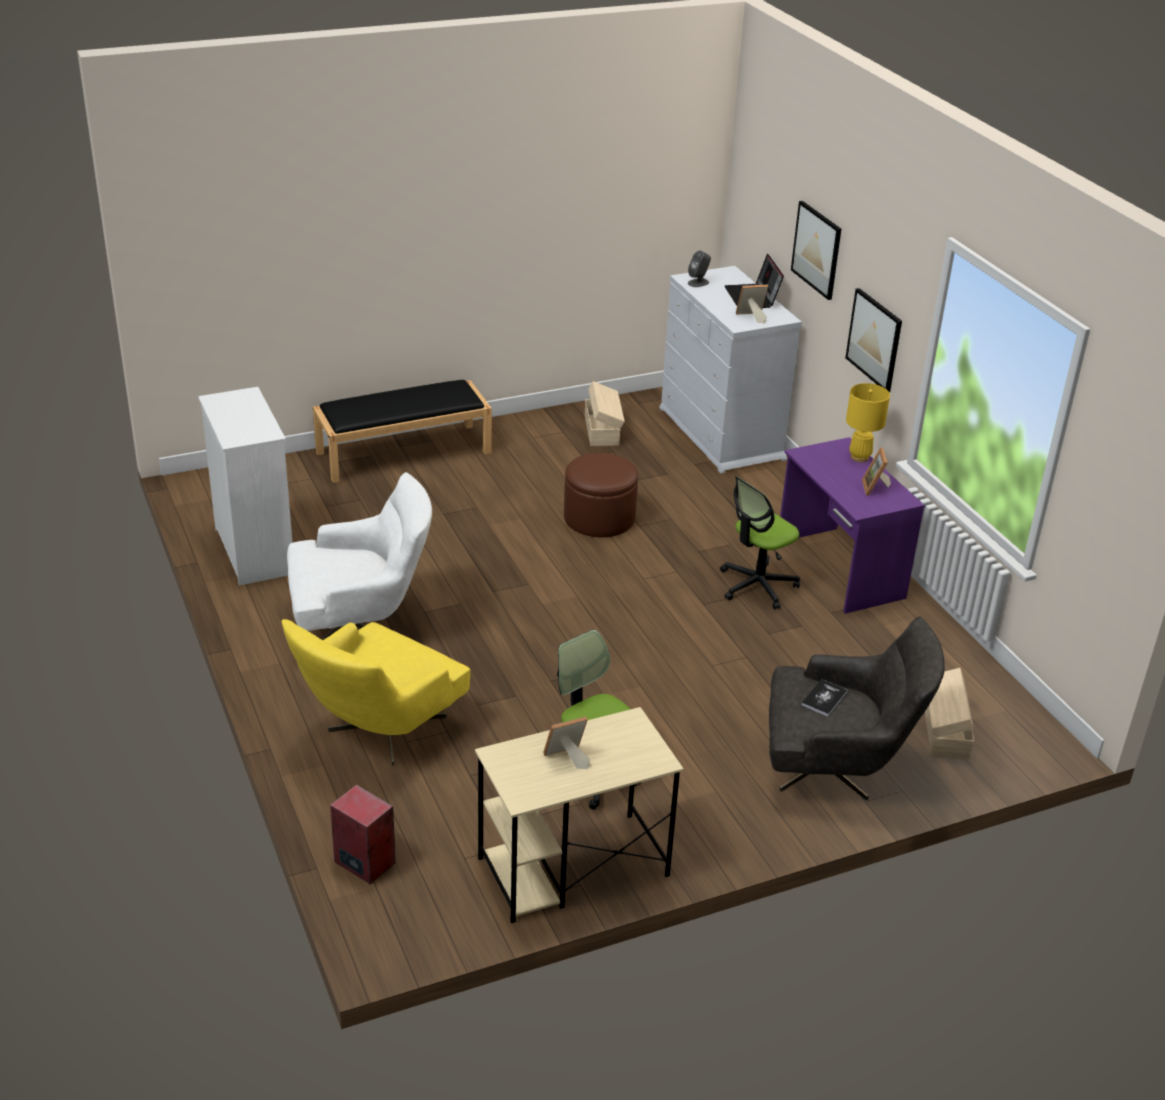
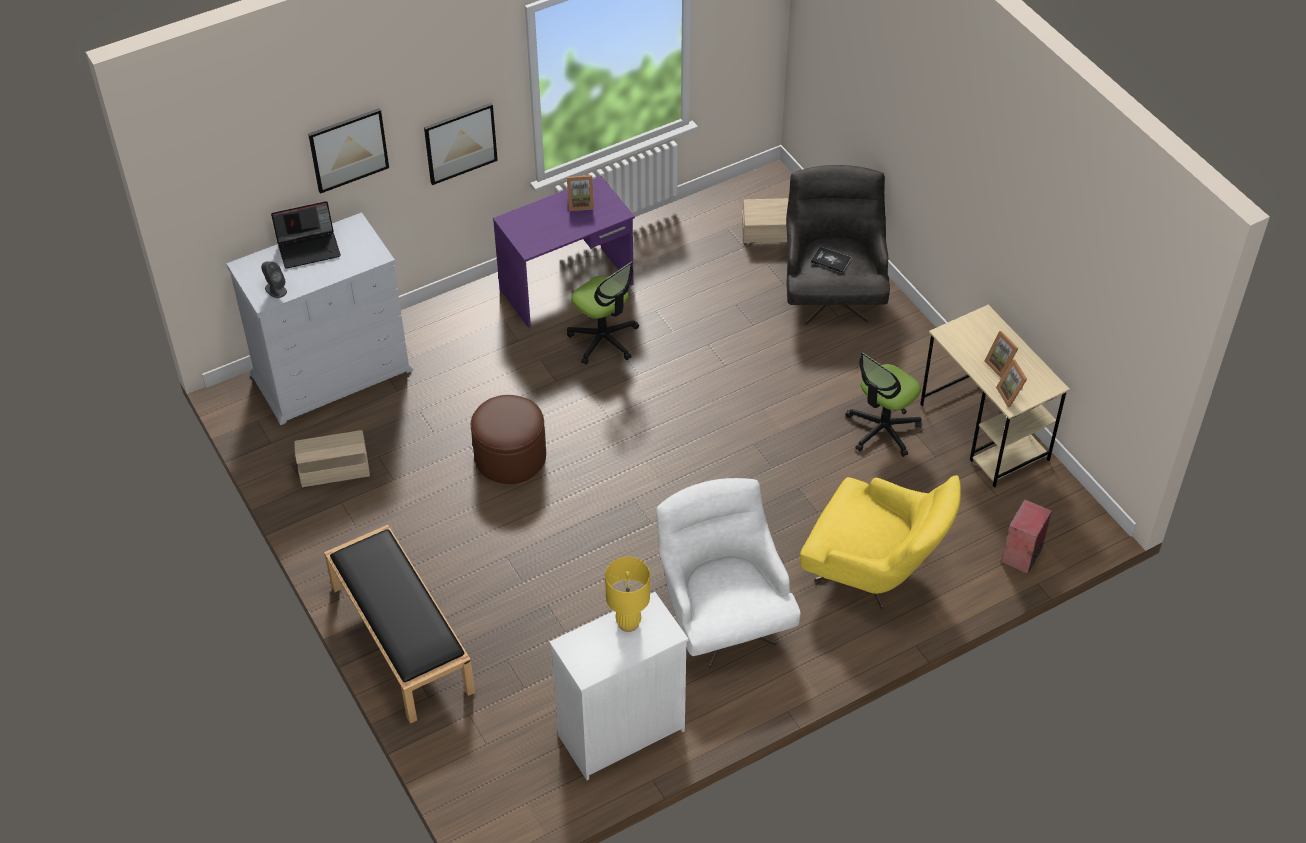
camera: 95 degrees left, 15 degrees up
(751, 317) = (357, 247): picture frame -> picture frame (1012, 395)
(859, 457) = (529, 212): yellow table lamp -> yellow table lamp (628, 623)

